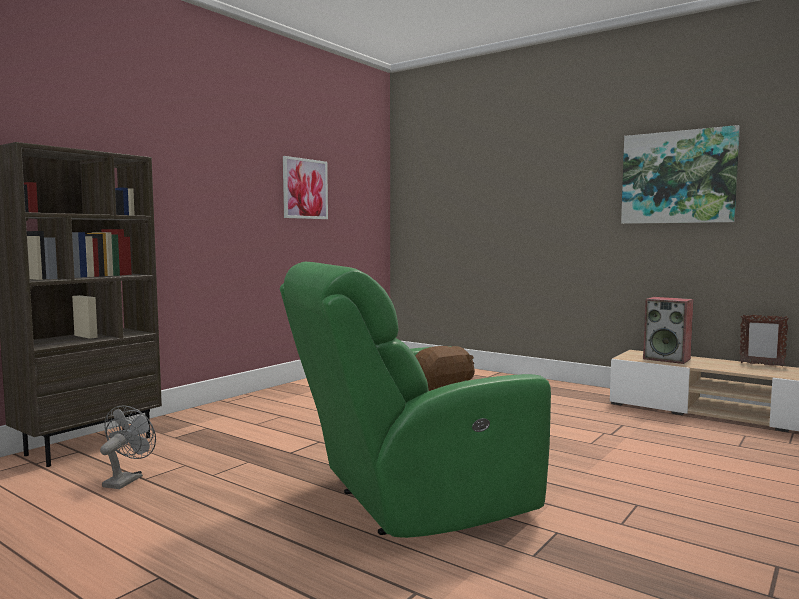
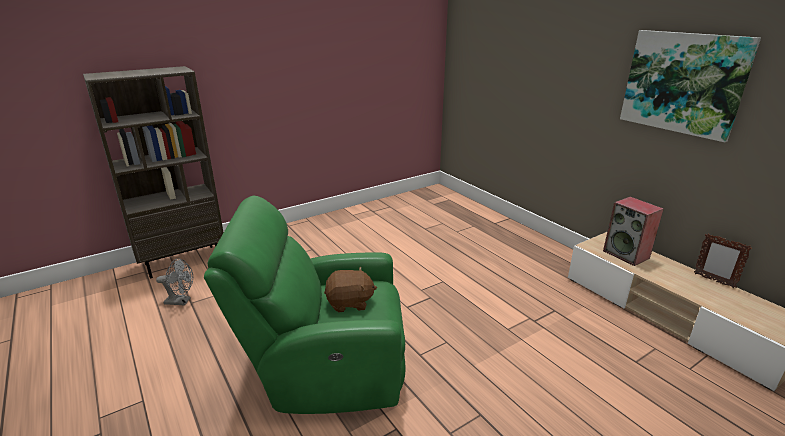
camera: 20 degrees right, 20 degrees up
(126, 480) = (181, 301): grey fan -> grey fan turned 60 degrees clockwise
(305, 189) = (355, 59): picture -> none

